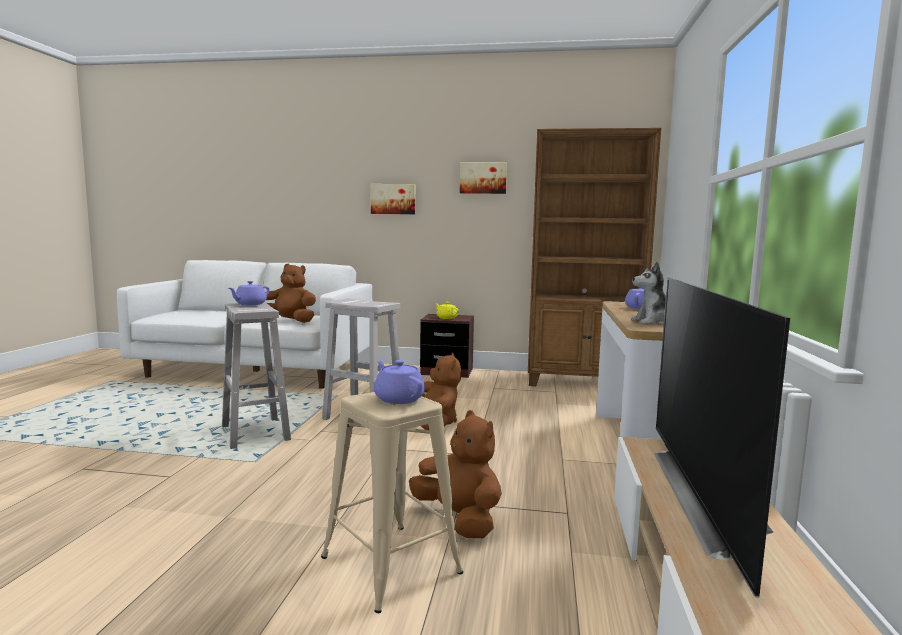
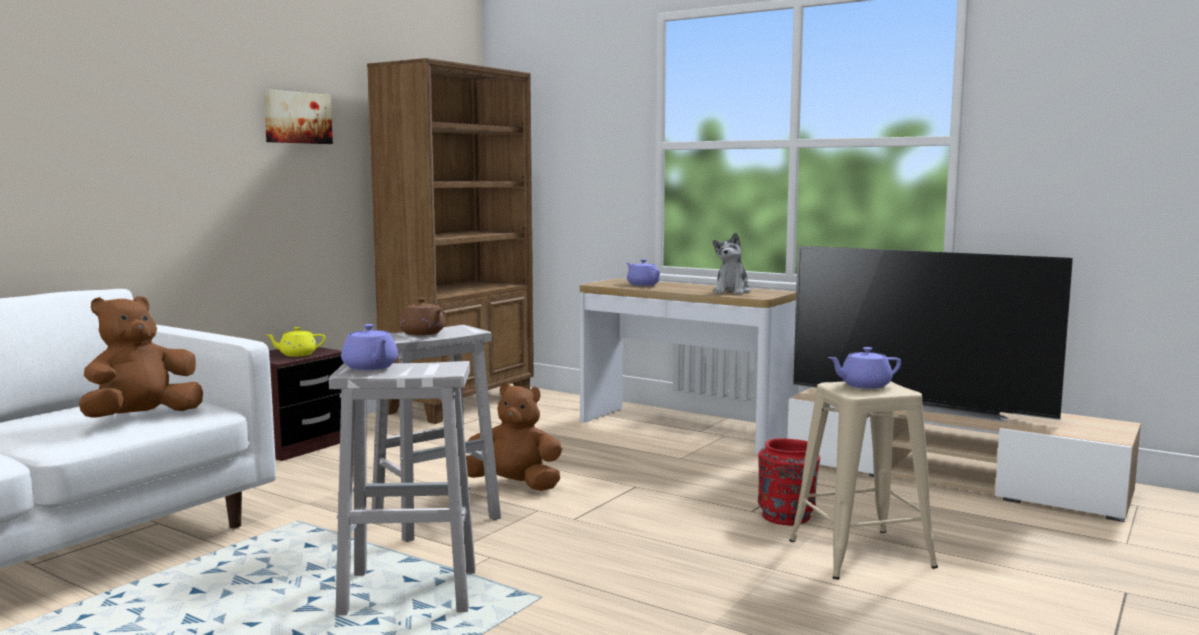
camera: 65 degrees left, 0 degrees up
(359, 301) = (423, 333): none -> brown teapot
(393, 199) = (156, 150): picture -> none
(459, 519) = (787, 517): brown plush toy -> red vase

